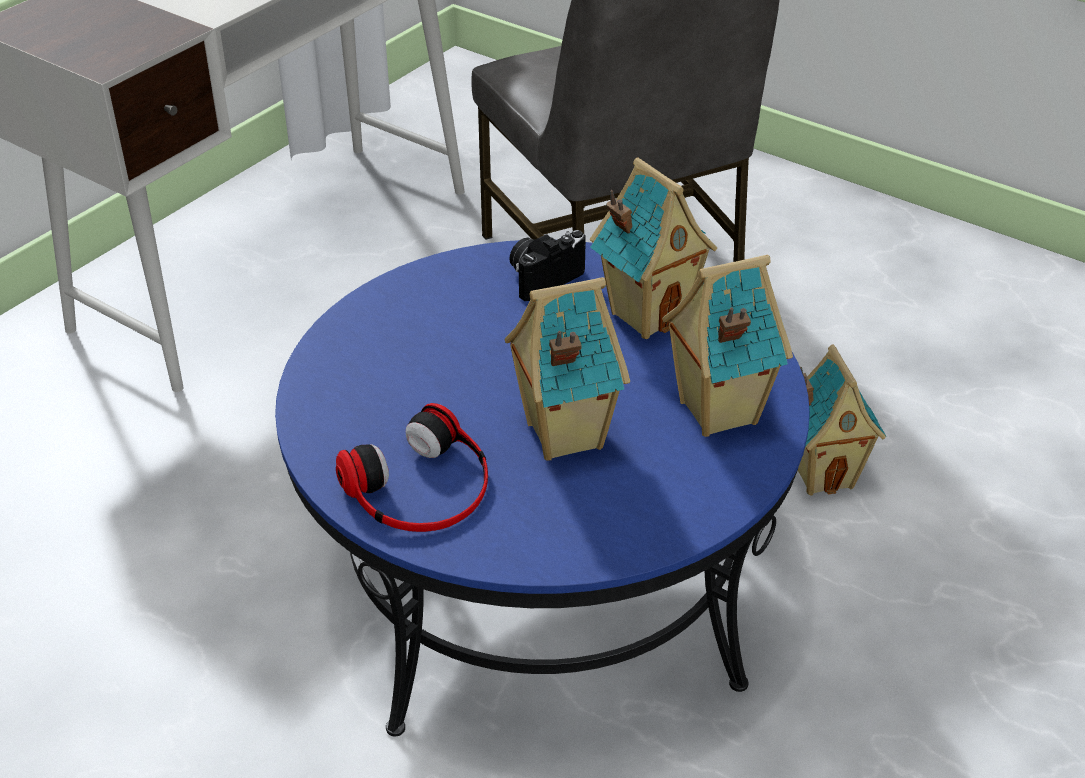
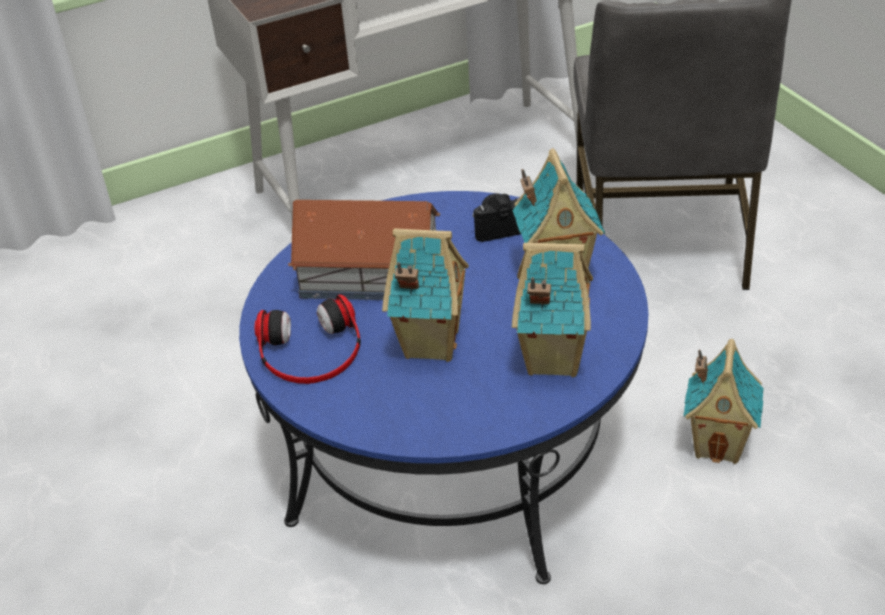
camera: 30 degrees right, 0 degrees up
(424, 372) = (372, 273): none -> toy house

